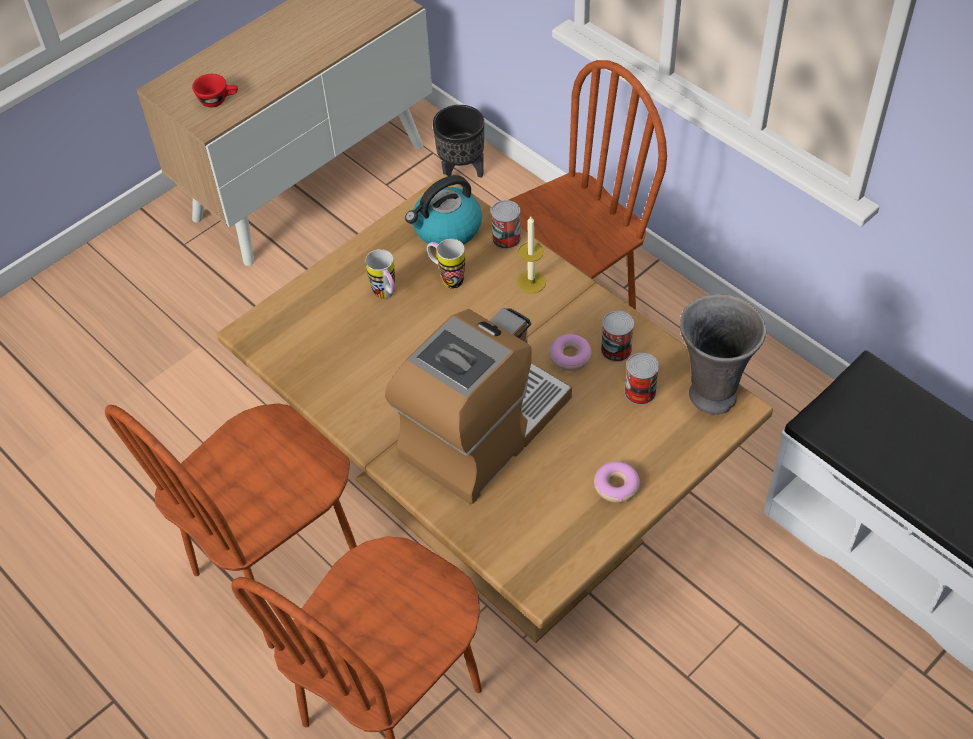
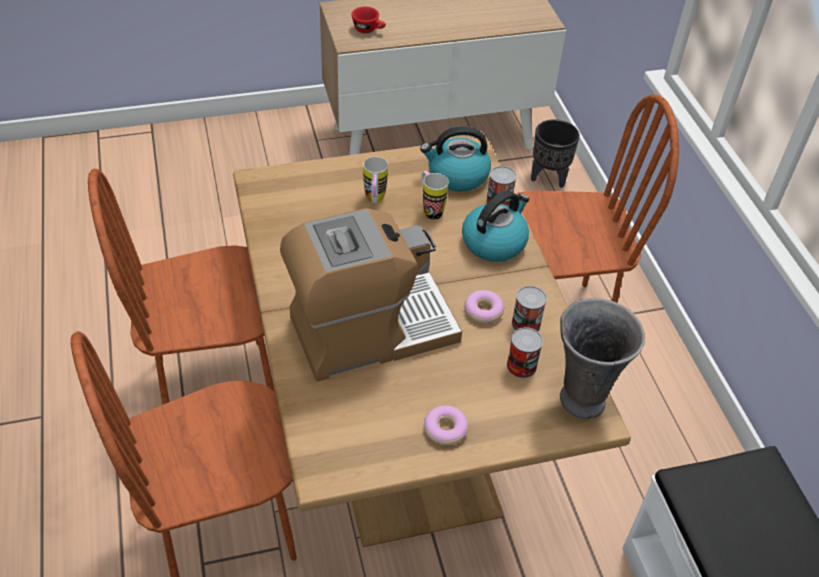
camera: 25 degrees right, 5 degrees down
(531, 282) = (494, 242): candle -> kettle

